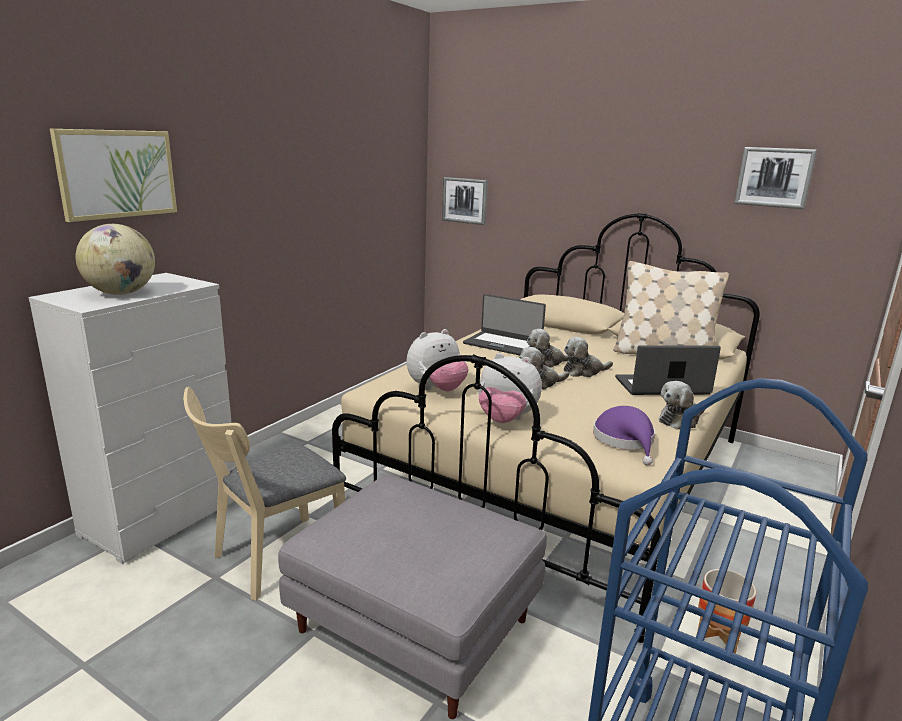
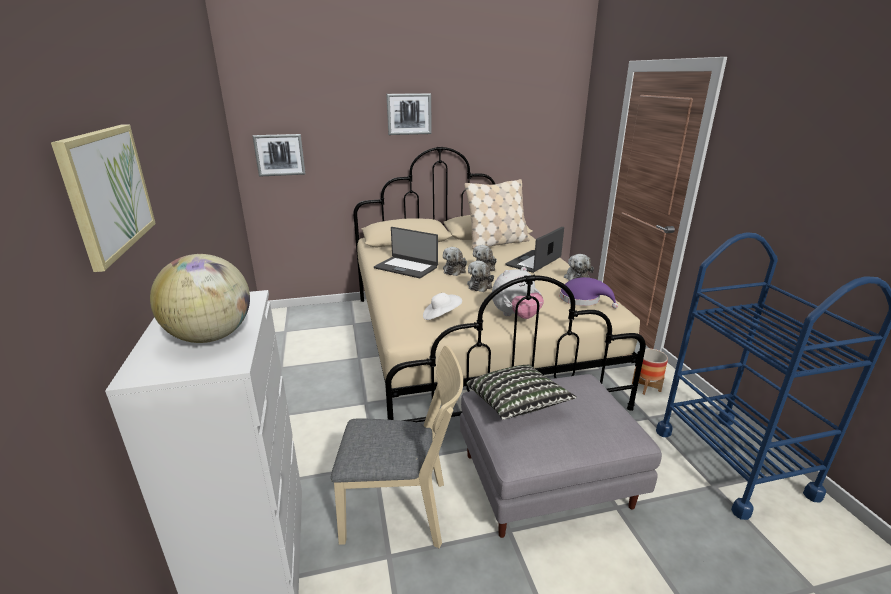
camera: 45 degrees left, 5 degrees up
(272, 559) = (404, 511): beige chair -> beige chair turned 90 degrees counterclockwise
(397, 503) = (517, 404): none -> pillow
(437, 390) = (441, 316): plush toy -> white hat
(503, 344) = (406, 267): laptop -> laptop turned 45 degrees clockwise
(774, 177) = (517, 112): picture -> picture (409, 114)

